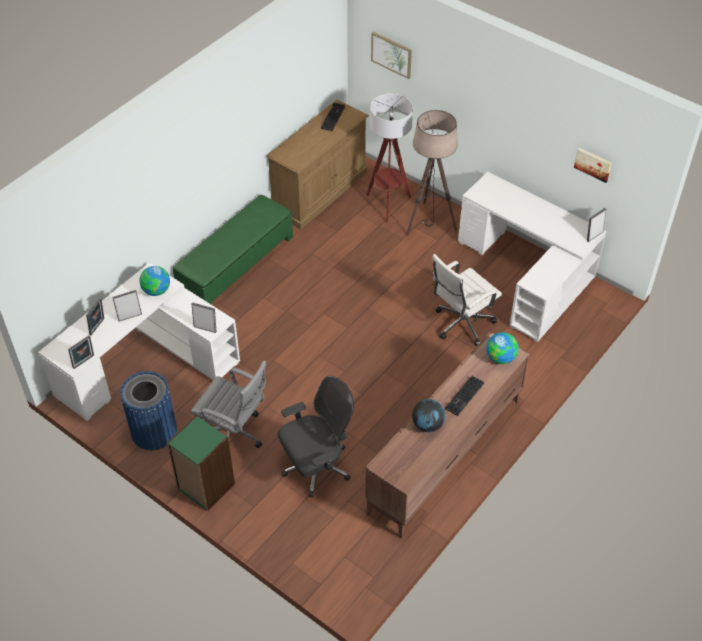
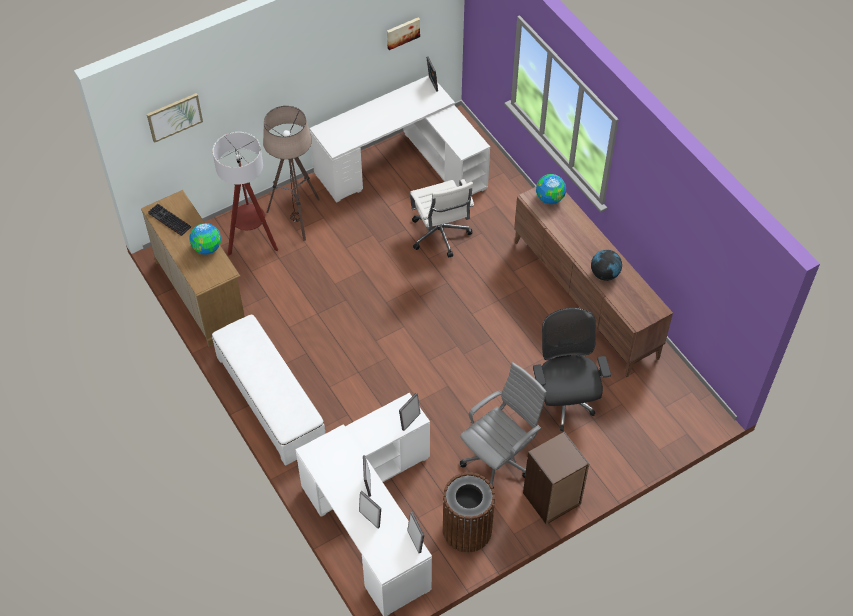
camera: 70 degrees left, 5 degrees up
(154, 431) = (467, 530): blue trash can -> brown trash can
(156, 291) = (341, 451): globe -> globe (207, 248)
(205, 487) = (552, 499): green bookcase -> brown bookcase
(236, 264) = (269, 399): green bench -> white bench
(465, 397) = (584, 238): keyboard -> none

